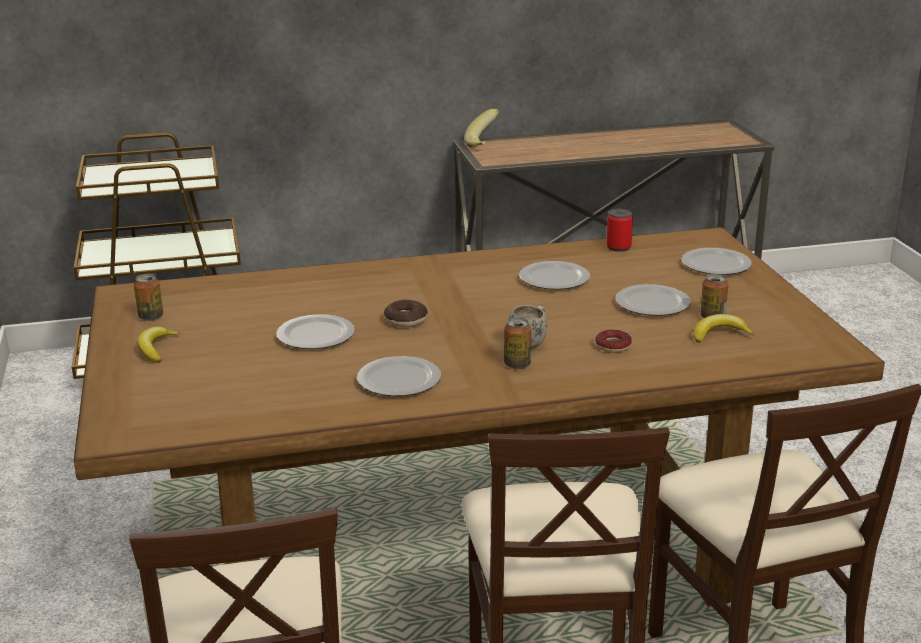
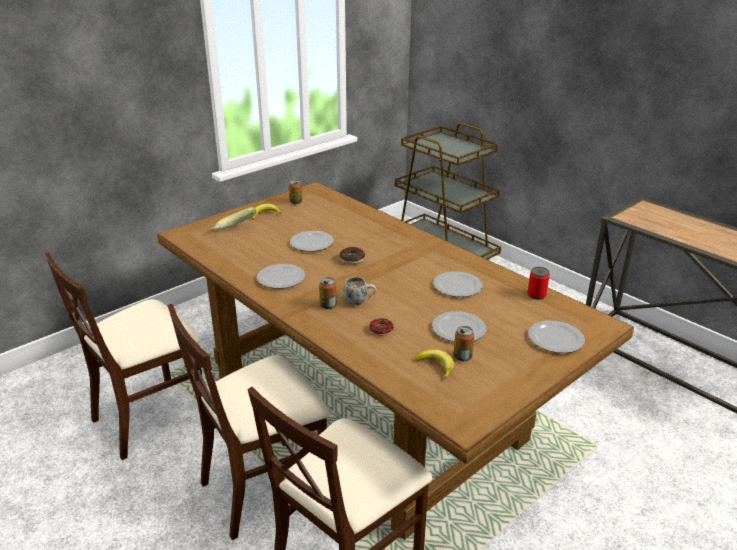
camera: 60 degrees right, 5 degrees up
(485, 143) = (651, 206): banana -> banana (234, 231)

